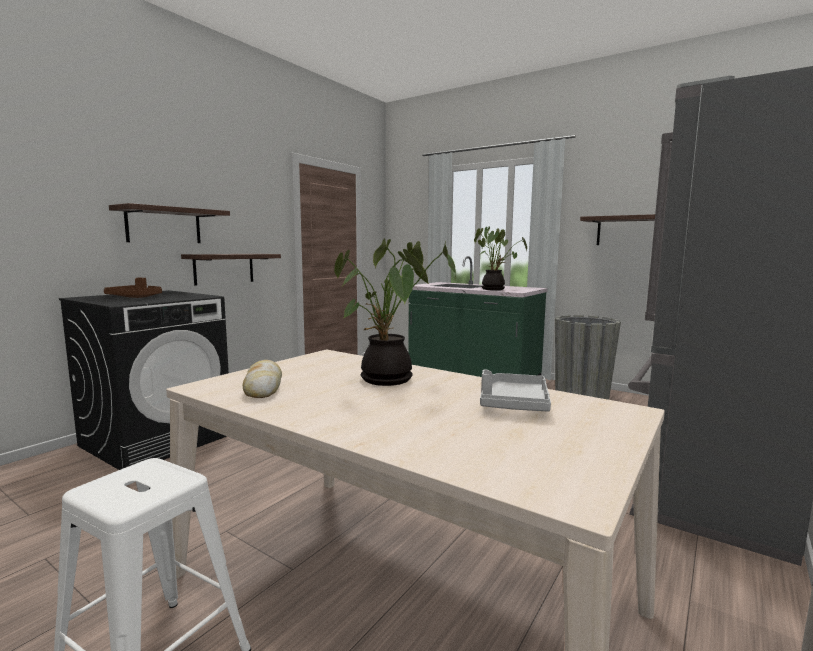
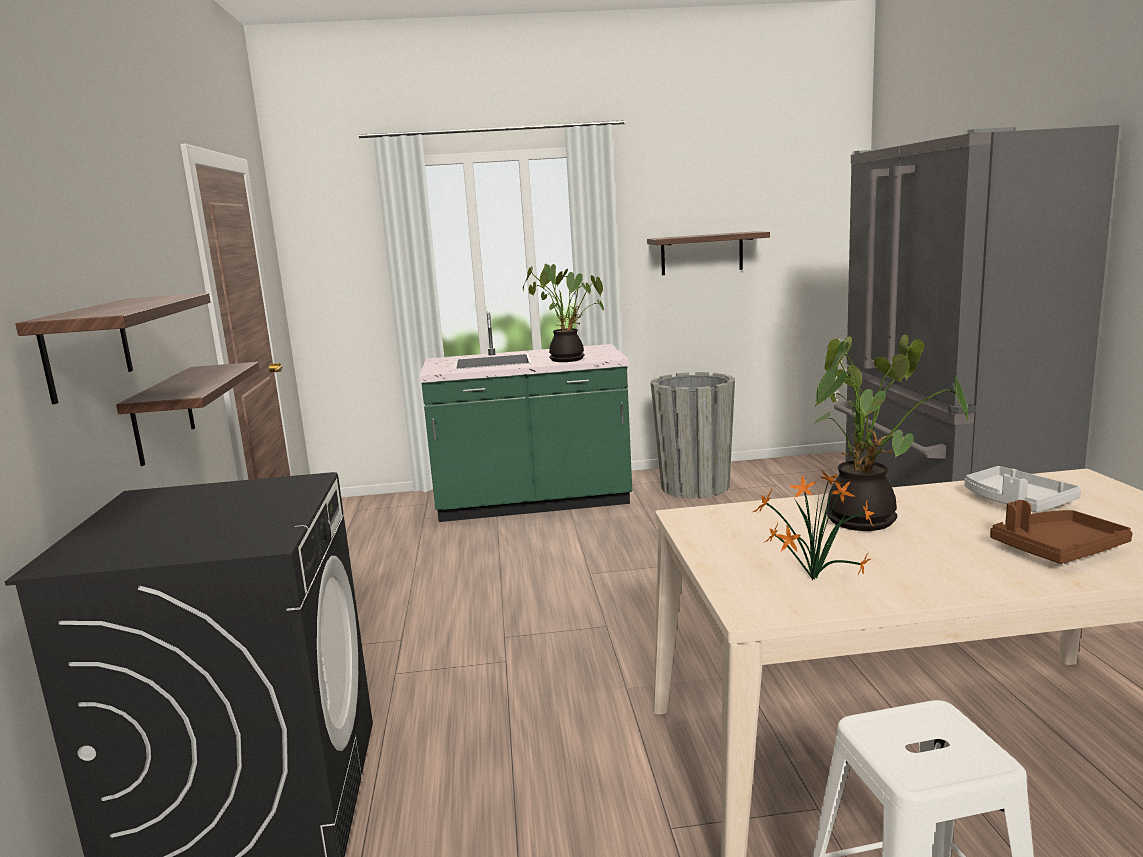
camera: 40 degrees left, 5 degrees up
(136, 297) = (193, 523): brown tray -> brown tray (1057, 549)
(264, 387) = (810, 579): bread -> potted plant

